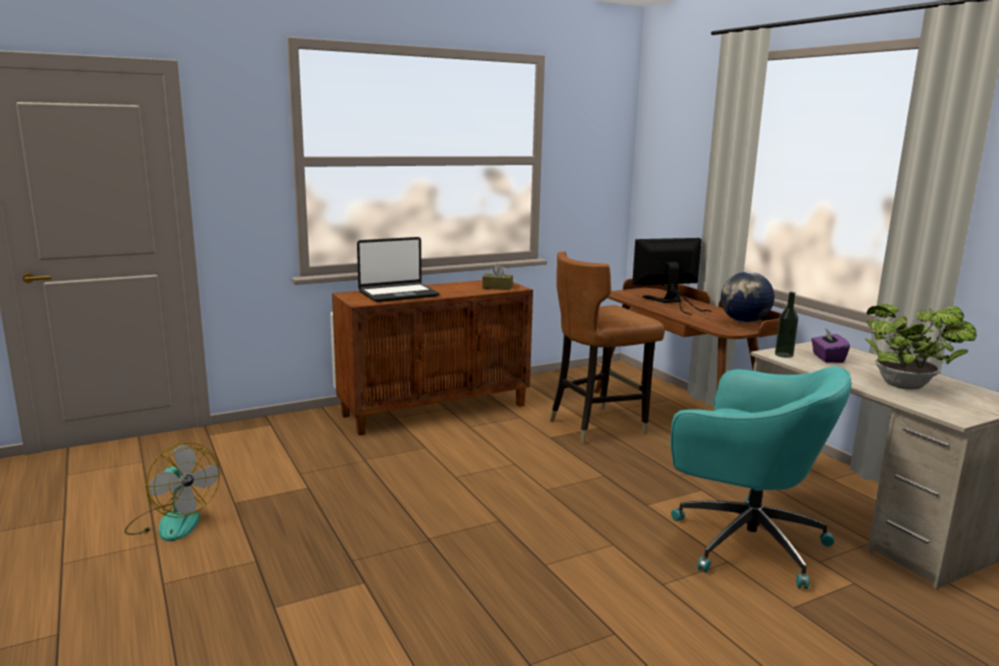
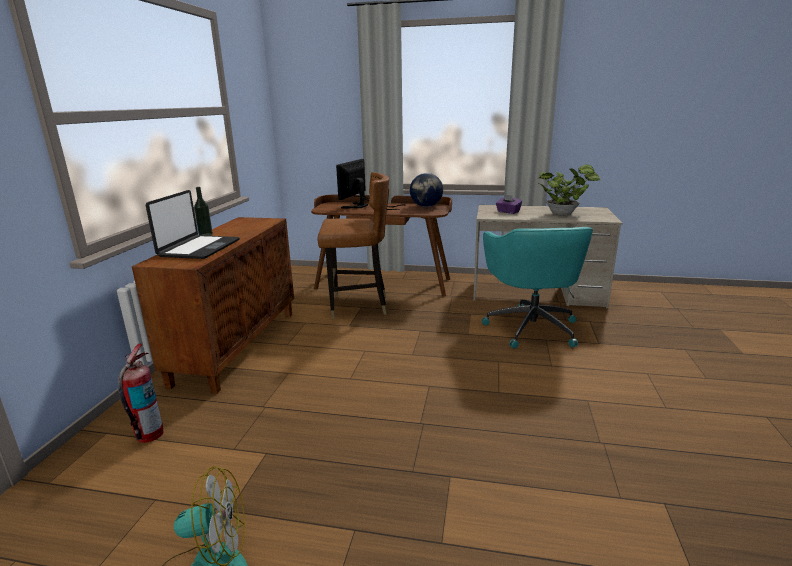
camera: 50 degrees left, 5 degrees up
(283, 438) = (149, 435): none -> fire extinguisher
(497, 287) = (259, 223): brown tissue box -> none
(597, 425) = (357, 306): brown chair -> brown chair turned 105 degrees counterclockwise
(743, 541) = (531, 327): turquoise office chair -> turquoise office chair turned 105 degrees clockwise
(784, 355) = (492, 216): bottle -> bottle (205, 235)

